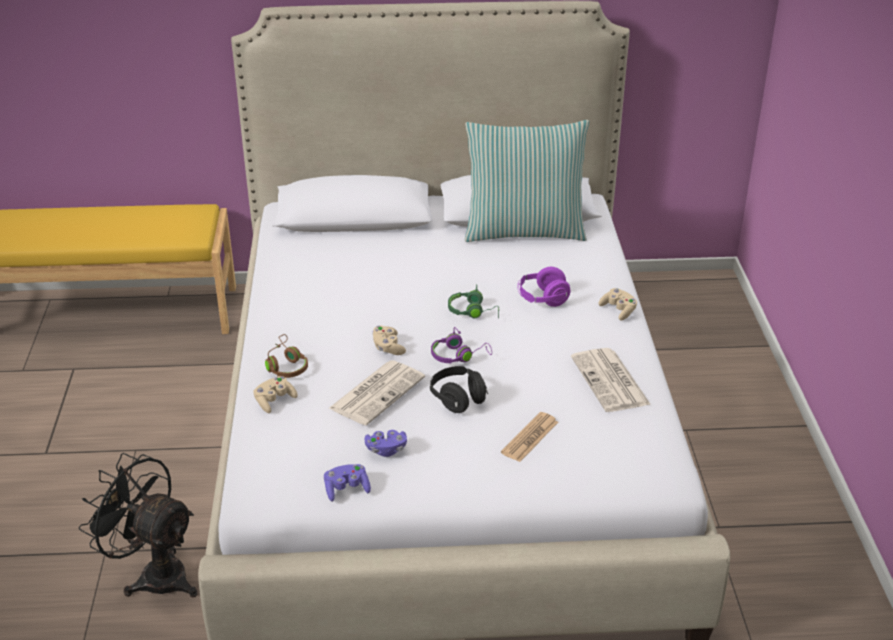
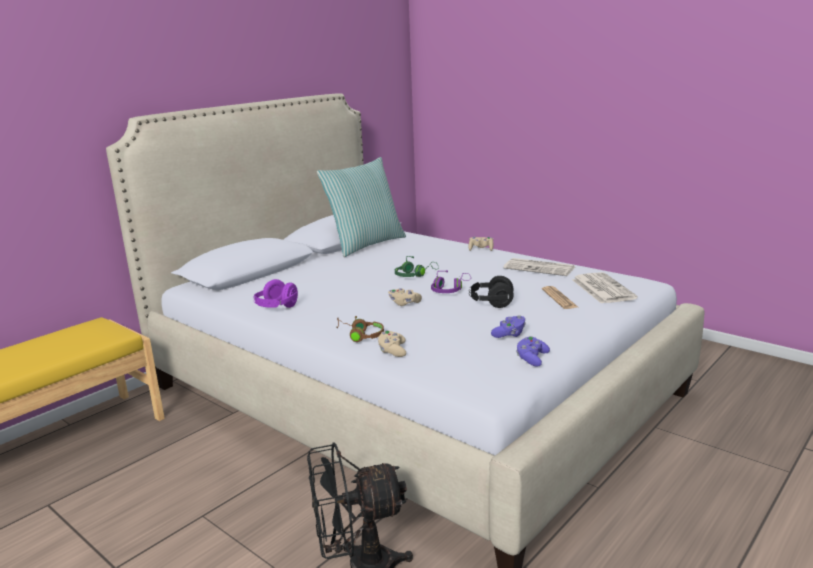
camera: 45 degrees left, 15 degrees down
(377, 392) = (446, 318): newspaper -> newspaper (602, 289)
(542, 299) = (437, 259): purple headphones -> purple headphones (276, 307)

